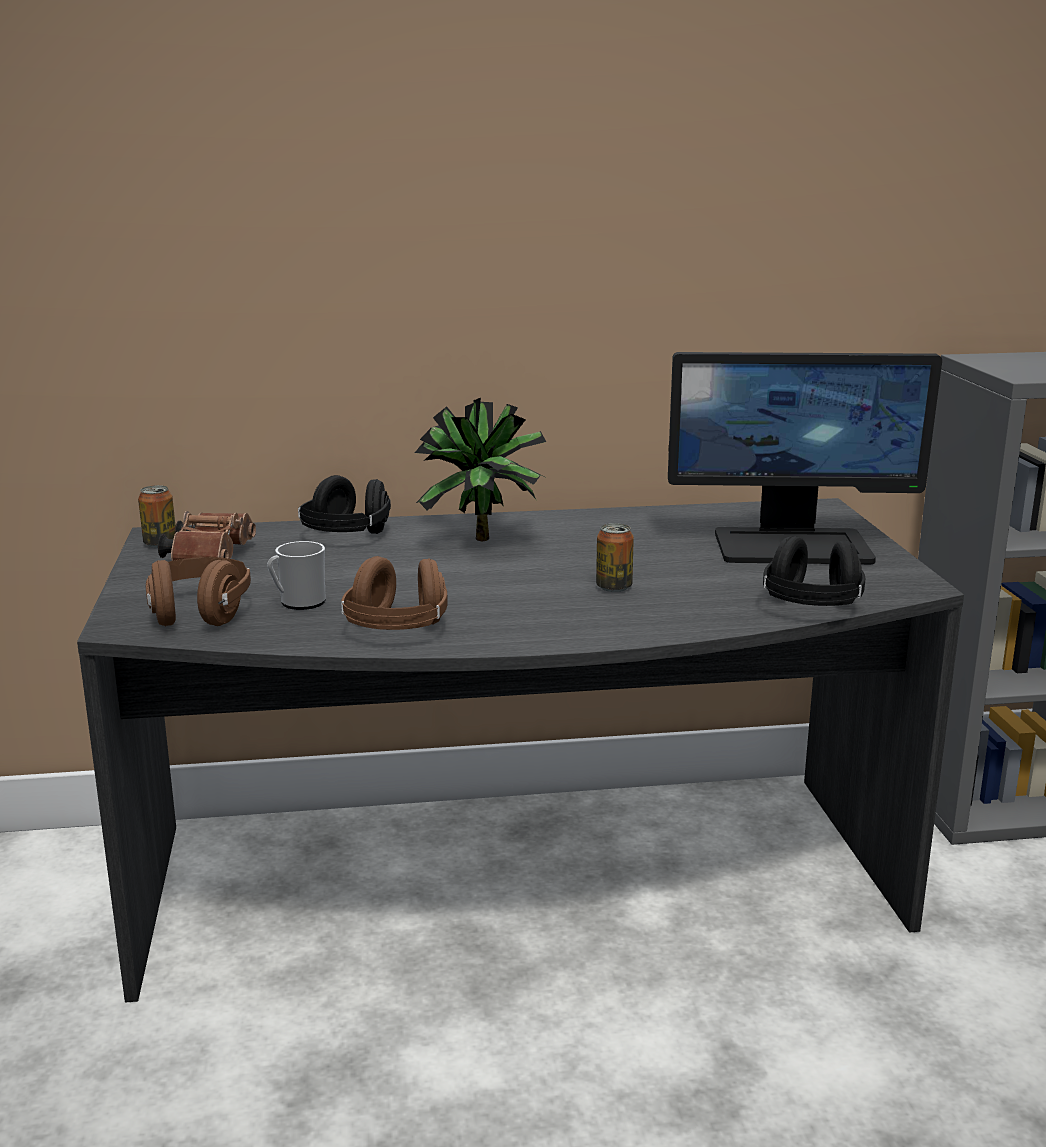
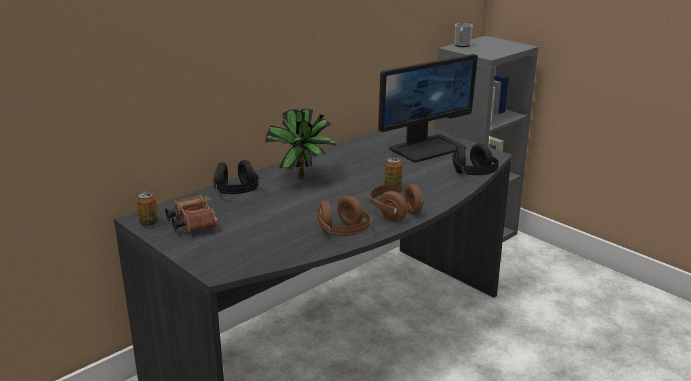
camera: 35 degrees left, 5 degrees up
(200, 614) = (243, 254): brown headphones -> brown headphones (395, 212)
(298, 603) = (277, 234): mug -> mug (462, 45)

